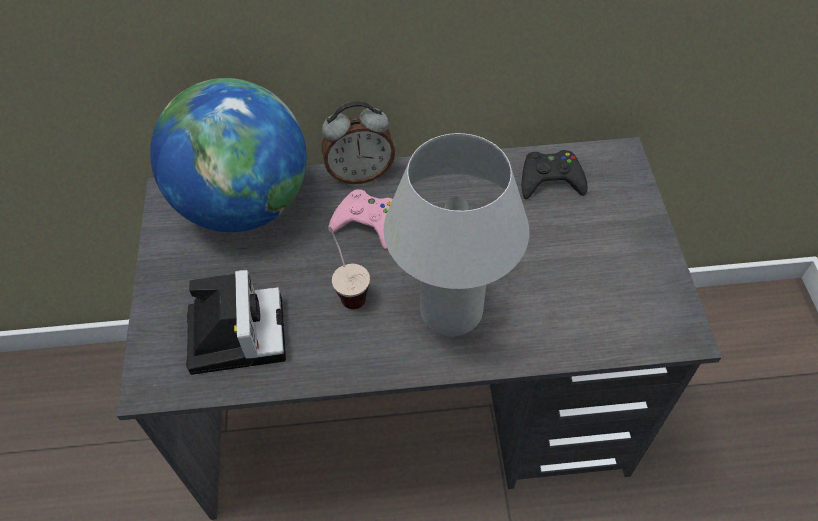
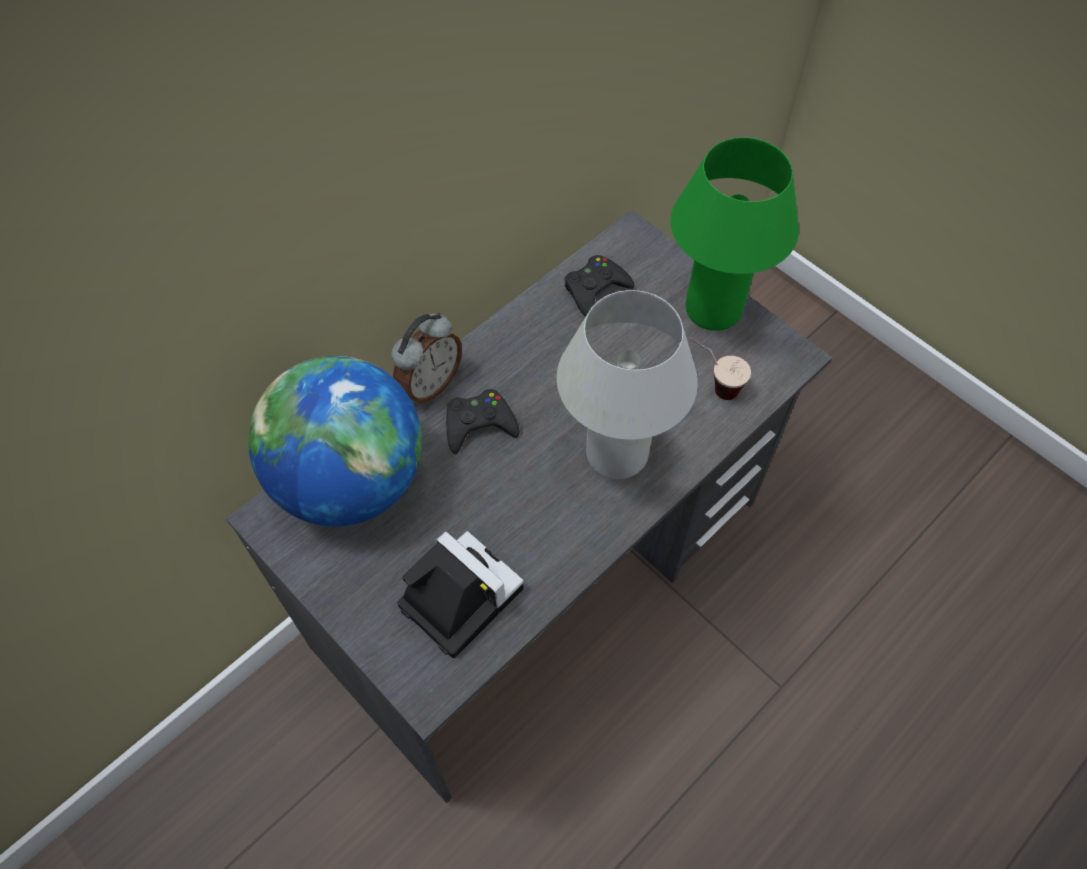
camera: 40 degrees left, 5 degrees up
(348, 287) = (516, 491): cup -> cup (712, 385)
(367, 223) = (479, 424): pink game controller -> black game controller
(640, 252) = (713, 310): none -> green table lamp

